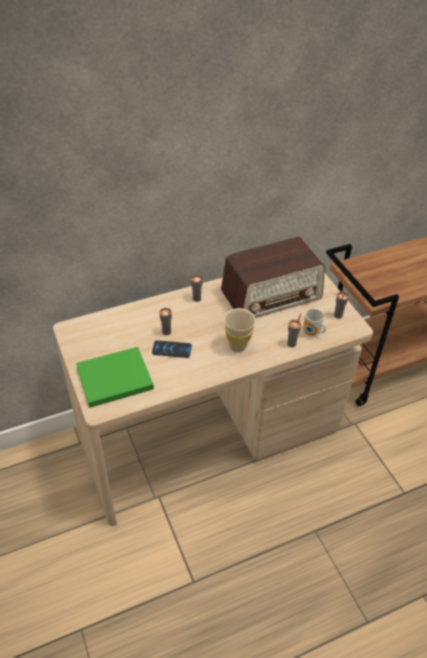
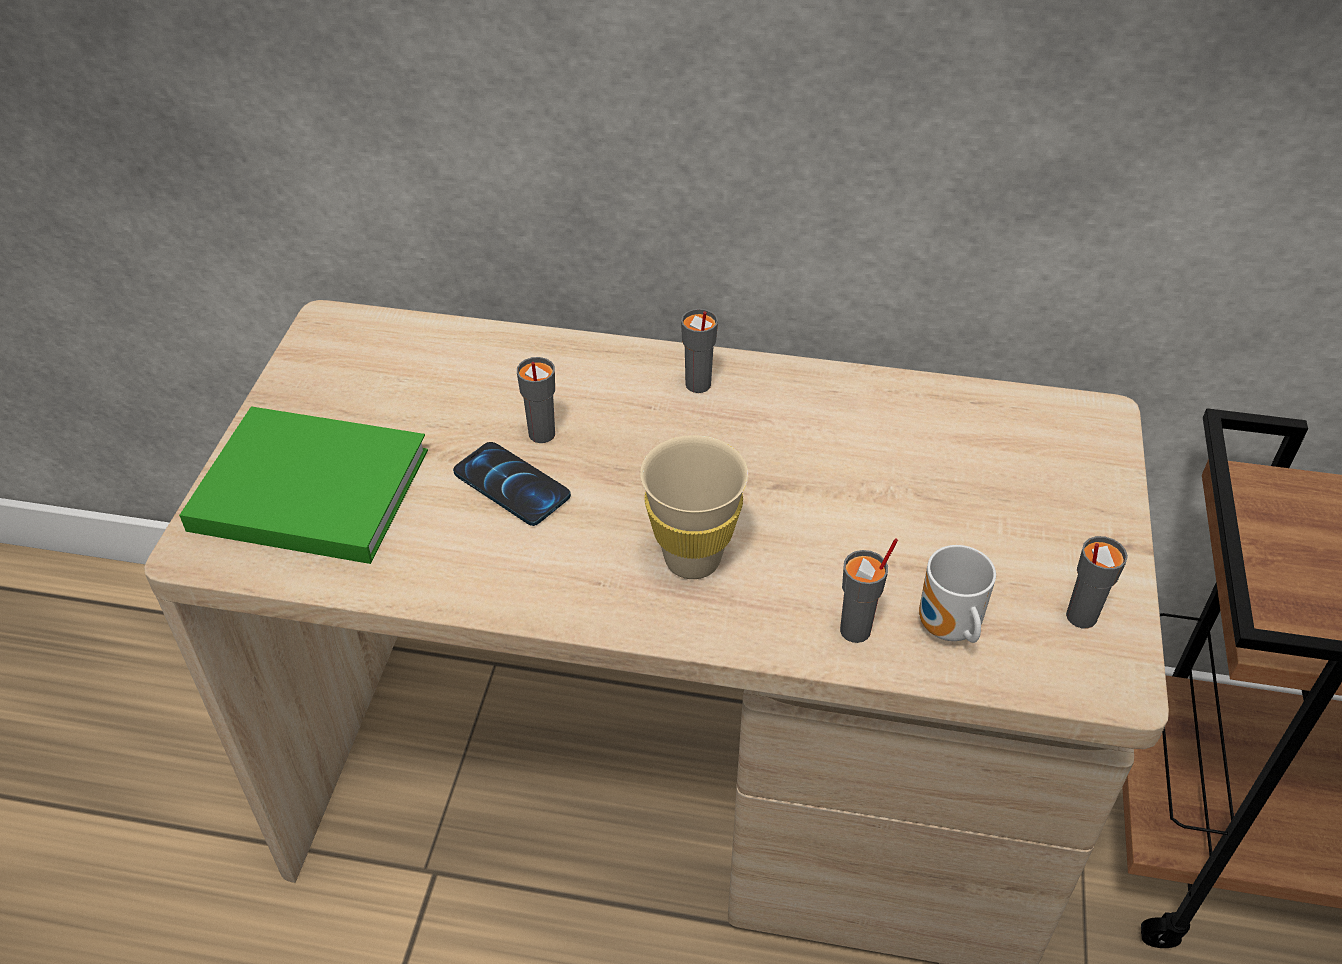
camera: 35 degrees right, 0 degrees up
(271, 295) = (918, 464): radio -> none

